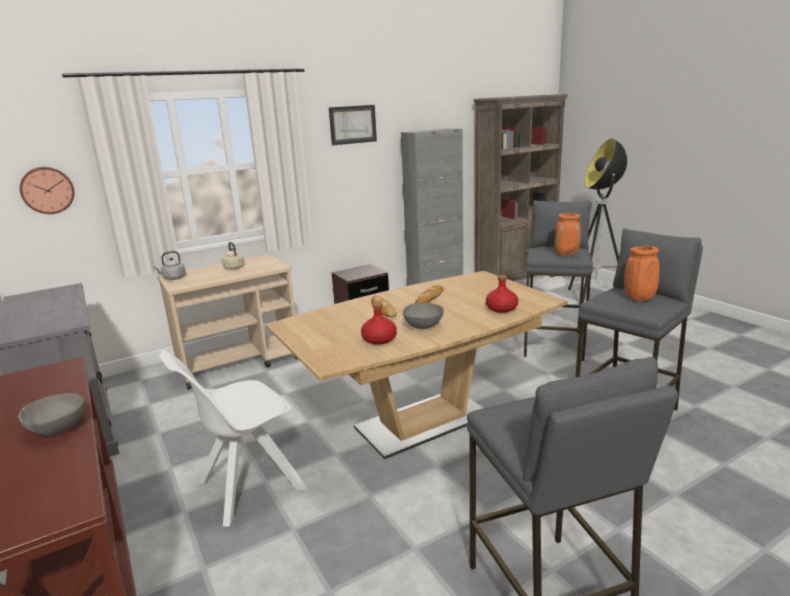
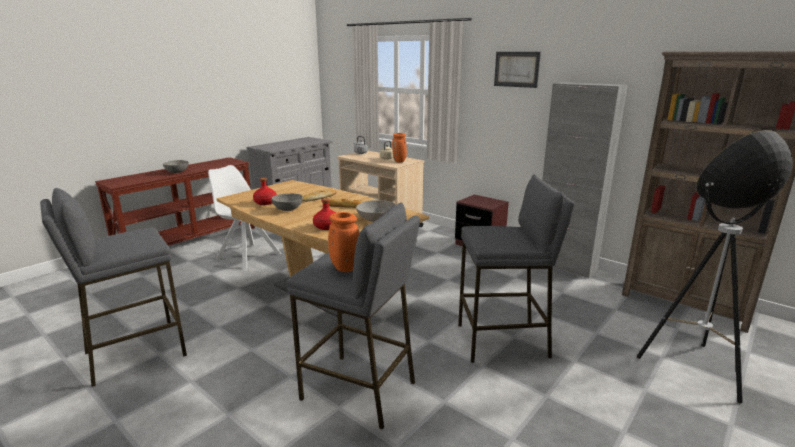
camera: 70 degrees right, 0 degrees up
(47, 190) = (341, 88): wall clock -> none
(483, 288) = (376, 218): none -> grey bowl
(567, 254) = (491, 238): orange vase -> orange vase (399, 161)

